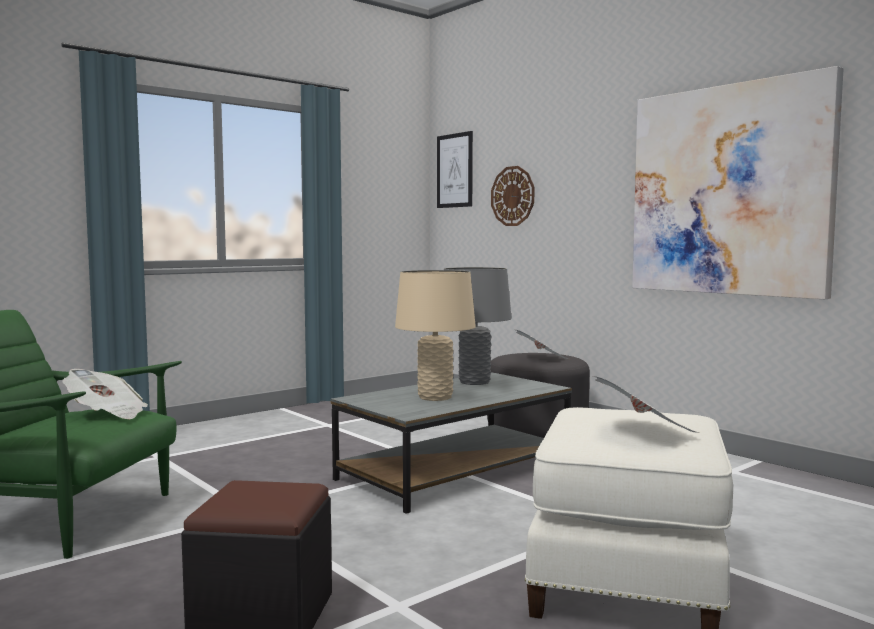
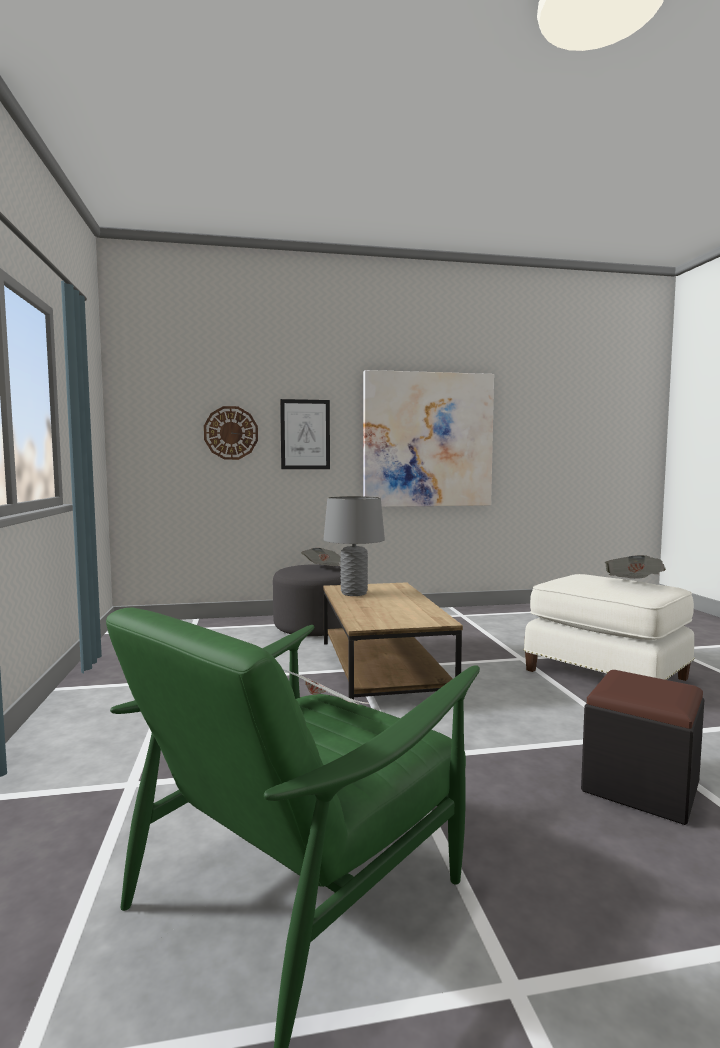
camera: 60 degrees left, 0 degrees up
(435, 397) = (393, 608): beige table lamp -> none
(454, 170) = (147, 403): picture -> picture (305, 434)
(456, 471) = (381, 667): grey coffee table -> brown coffee table

